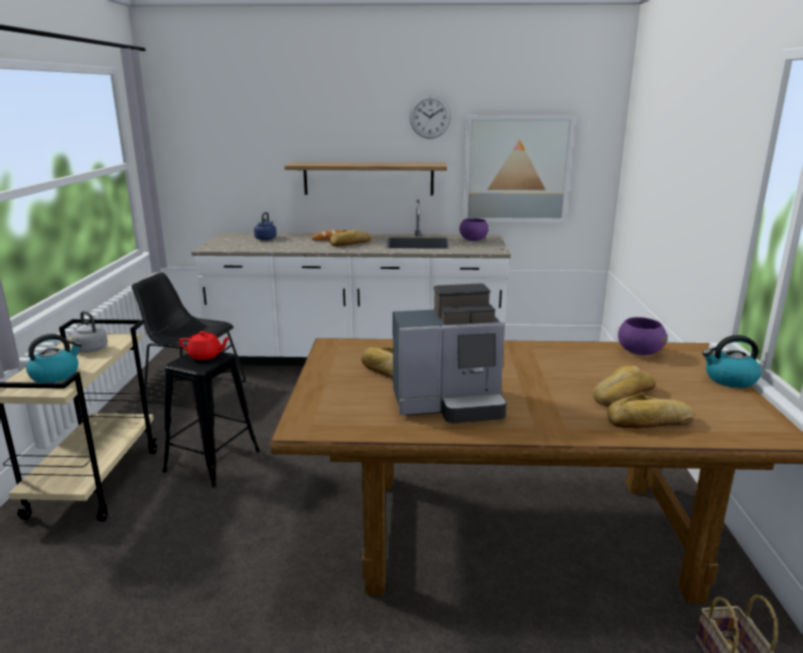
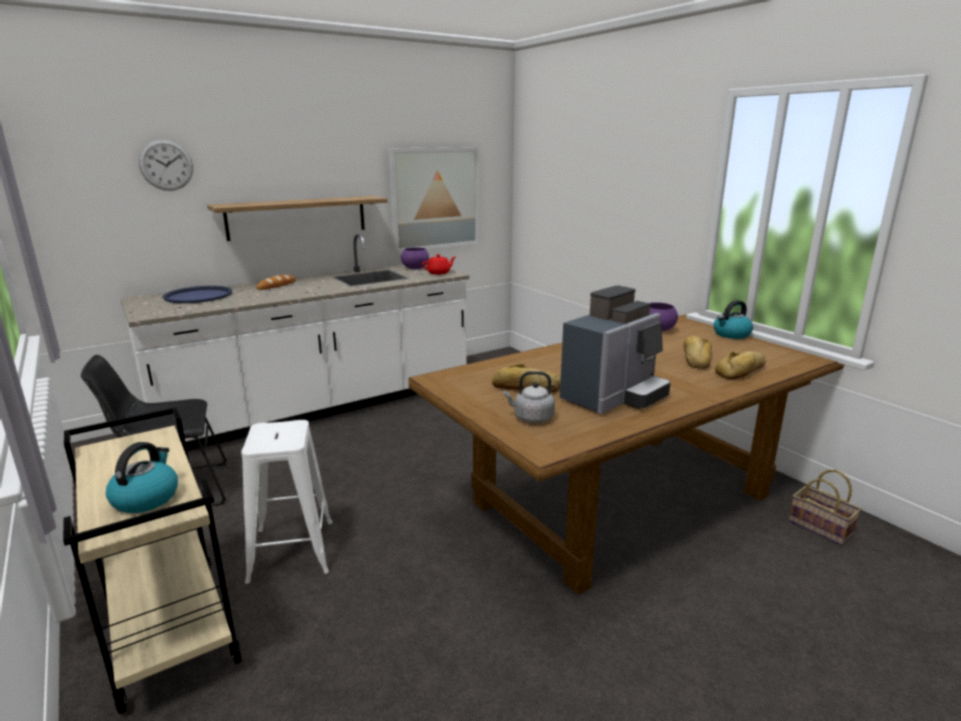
camera: 35 degrees left, 0 degrees up
(90, 349) = (137, 458): grey kettle -> grey kettle (531, 418)
(205, 356) = (276, 429): red teapot -> red teapot (439, 273)
(212, 461) = (291, 550): black stool -> white stool
(266, 238) = (198, 296): blue kettle -> blue tray
(351, 243) = (306, 287): bread -> none
(430, 117) = (354, 150): wall clock -> wall clock (166, 165)

